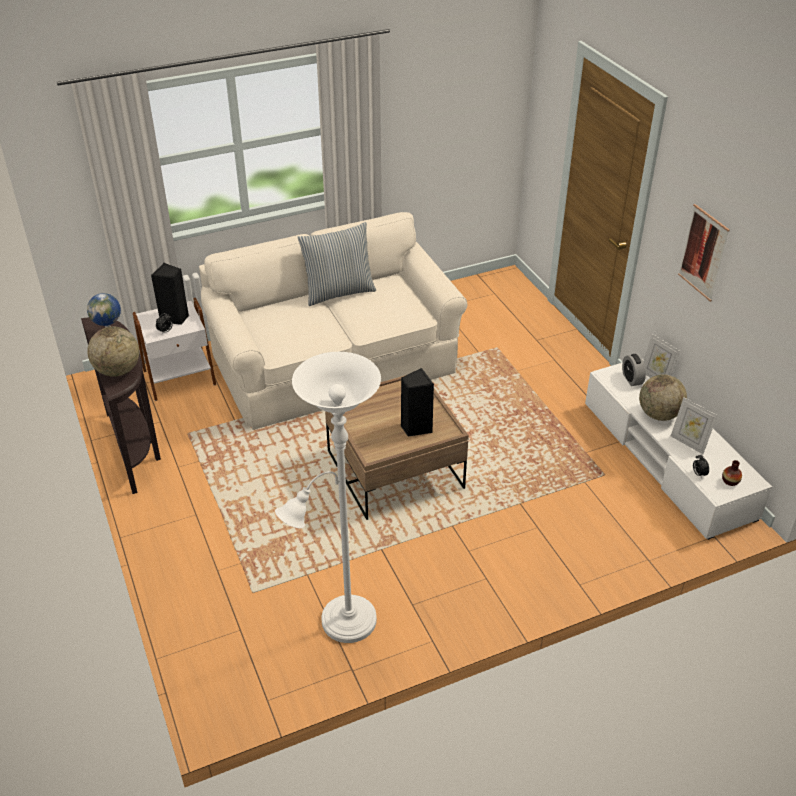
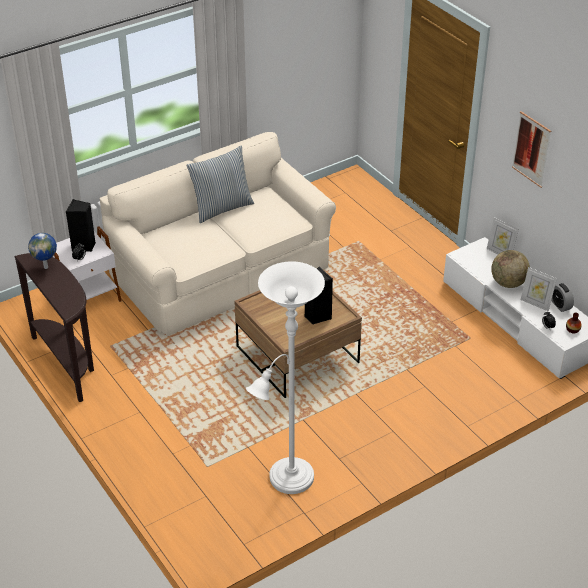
camera: 10 degrees left, 0 degrees up
(118, 371) = (65, 297): globe -> none
(631, 379) = (481, 256): alarm clock -> alarm clock (560, 305)

